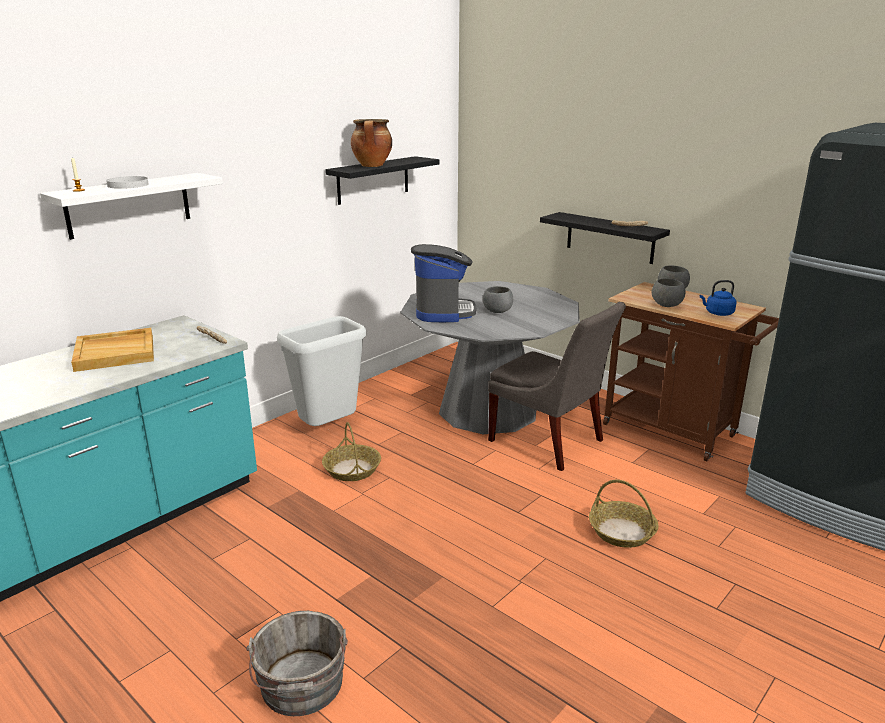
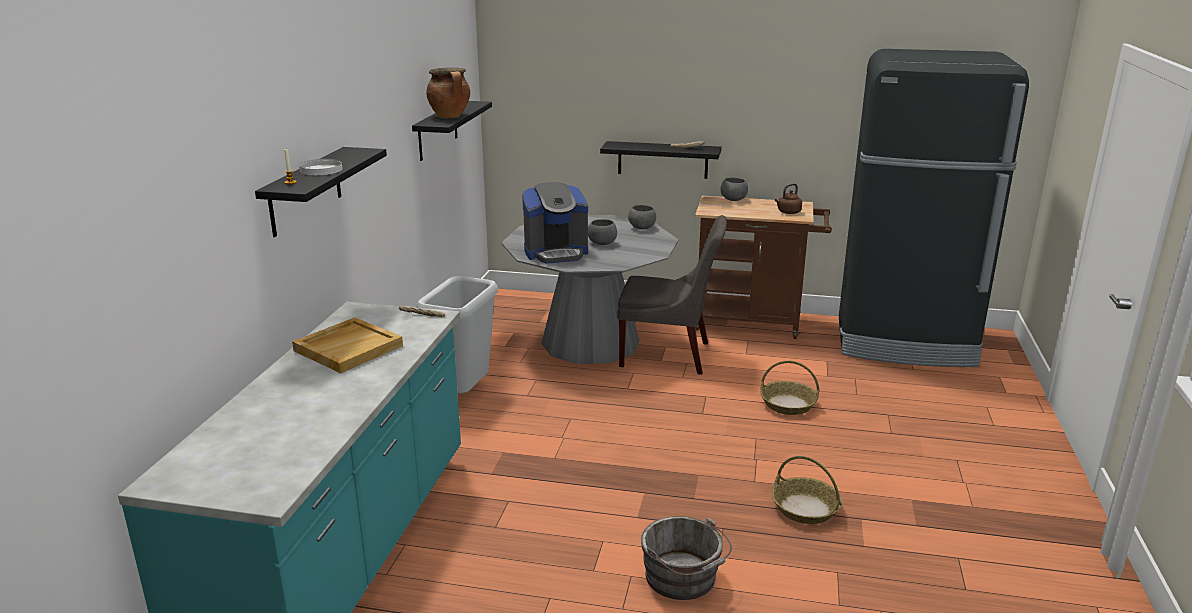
camera: 30 degrees left, 0 degrees up
(129, 205) = (305, 191): white shelf -> black shelf
(352, 469) = (530, 422): basket -> basket (805, 508)
(443, 312) = (556, 252): coffee machine -> coffee machine turned 105 degrees clockwise
(666, 305) = (745, 213): grey bowl -> grey bowl (641, 228)
(717, 313) = (788, 212): blue kettle -> brown kettle

